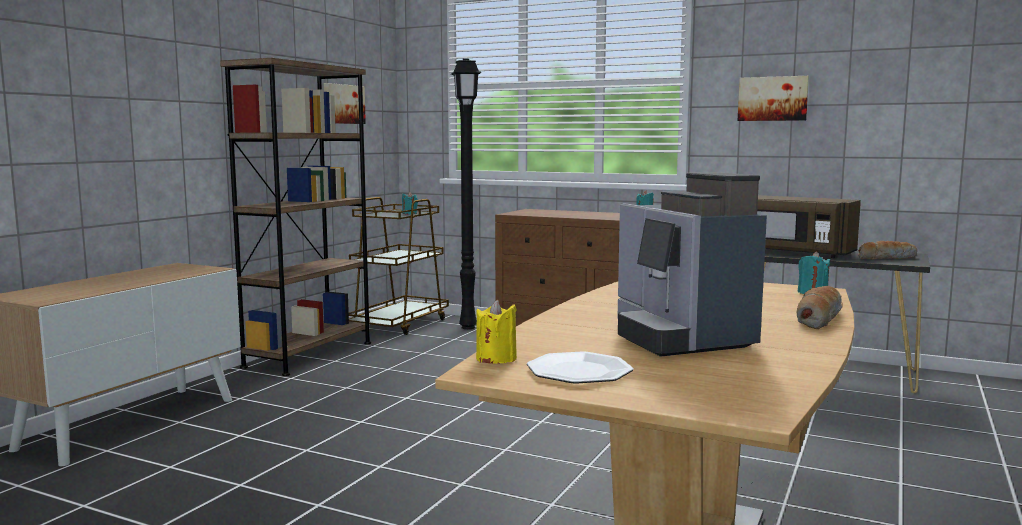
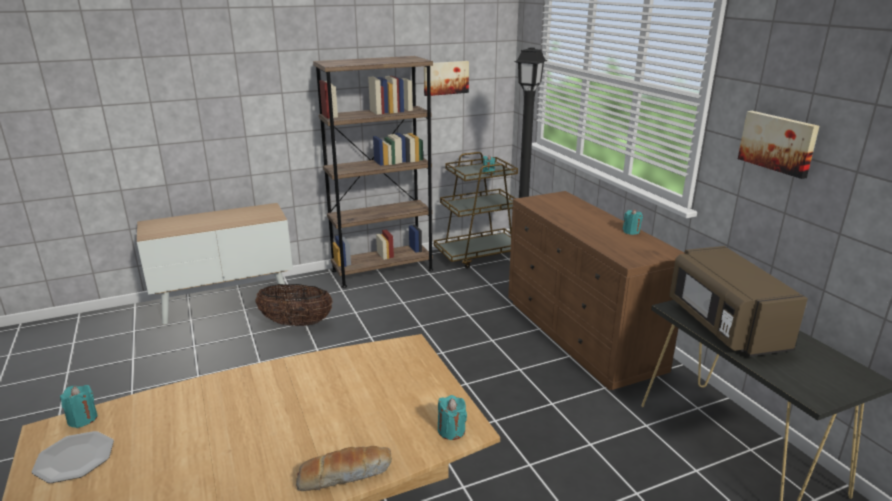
camera: 40 degrees right, 15 degrees up
(287, 412) = (296, 323): none -> basket
(496, 359) = (82, 419): yellow candle -> turquoise candle
(679, 338) = (204, 449): coffee machine -> none
(886, 258) = (811, 375): bread -> none

